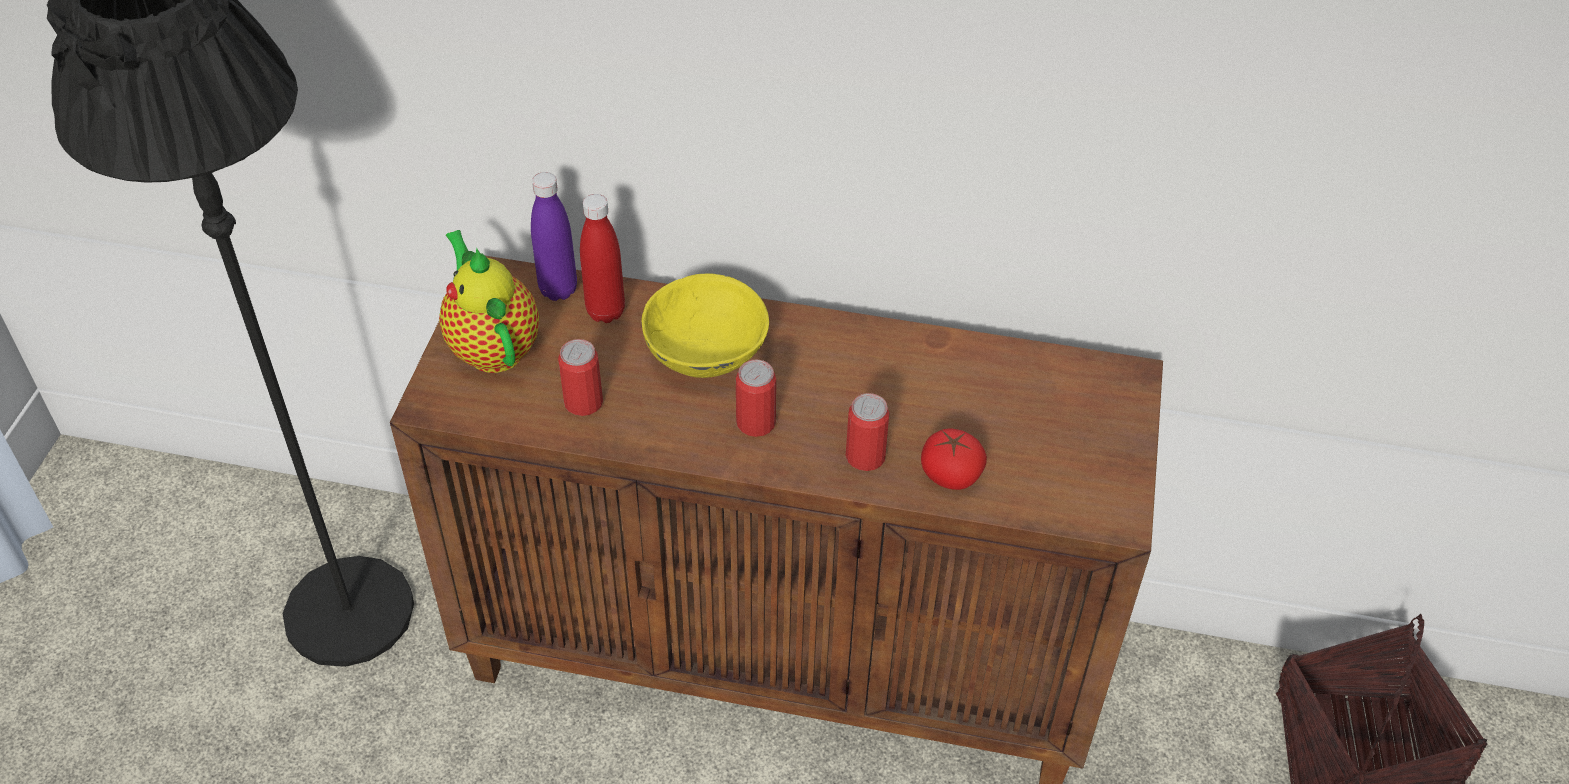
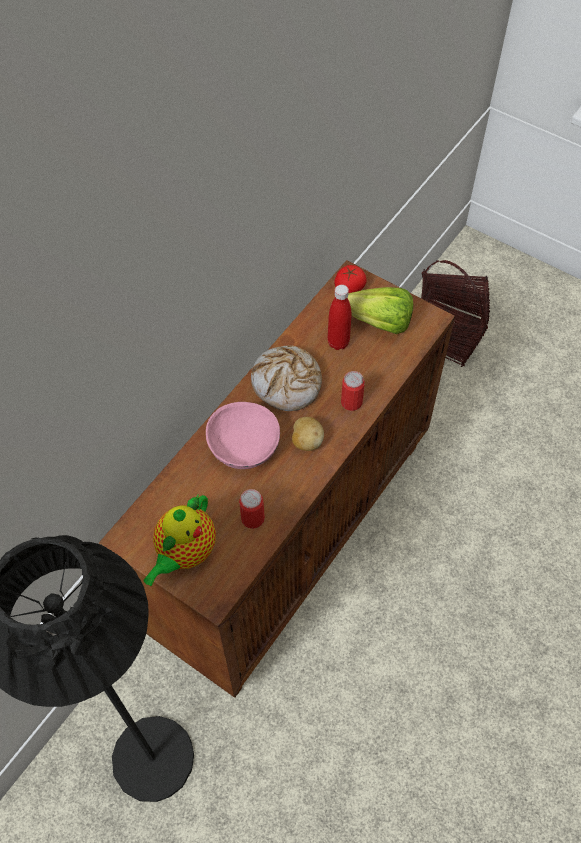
camera: 65 degrees left, 10 degrees up
(492, 346) = (185, 553): teapot -> teapot turned 60 degrees counterclockwise
(558, 289) = (157, 504): purple bottle -> none
(605, 312) = (188, 485): red bottle -> red bottle (338, 342)
(704, 351) = (243, 447): yellow bowl -> pink bowl
(756, 423) = (306, 441): can -> potato
(852, 364) = (287, 384): none -> bread
(950, 475) = (379, 372): tomato -> tomato (349, 289)
(1054, 434) = (372, 320): none -> lettuce

